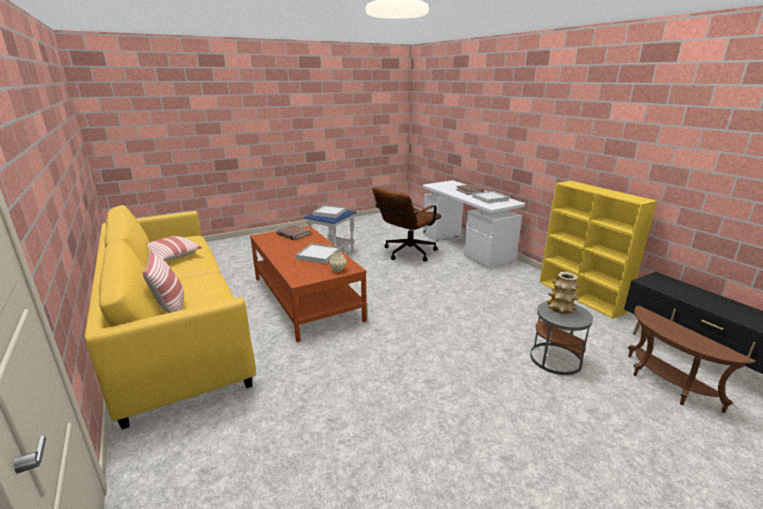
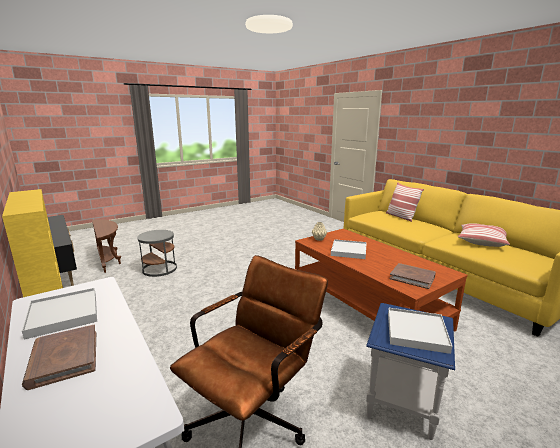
camera: 175 degrees right, 5 degrees down
(560, 309) = (155, 235): vase -> none

